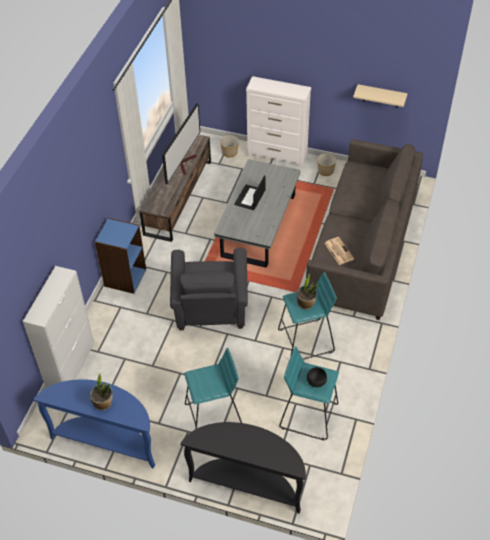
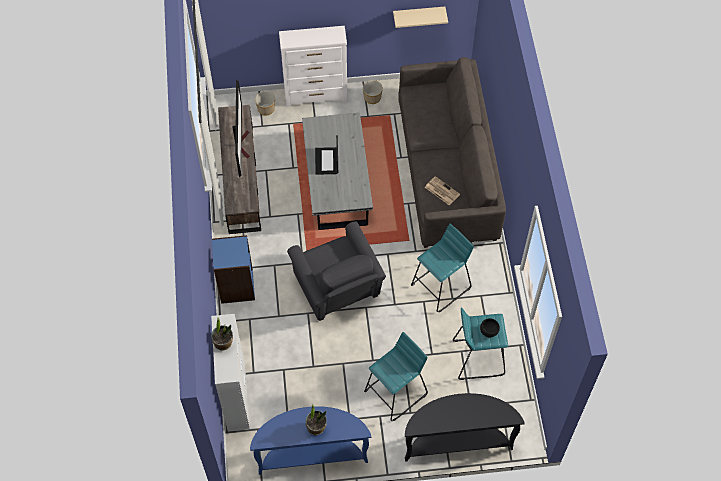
camera: 25 degrees left, 10 degrees up
(306, 303) = (443, 258): potted plant -> potted plant (223, 343)

